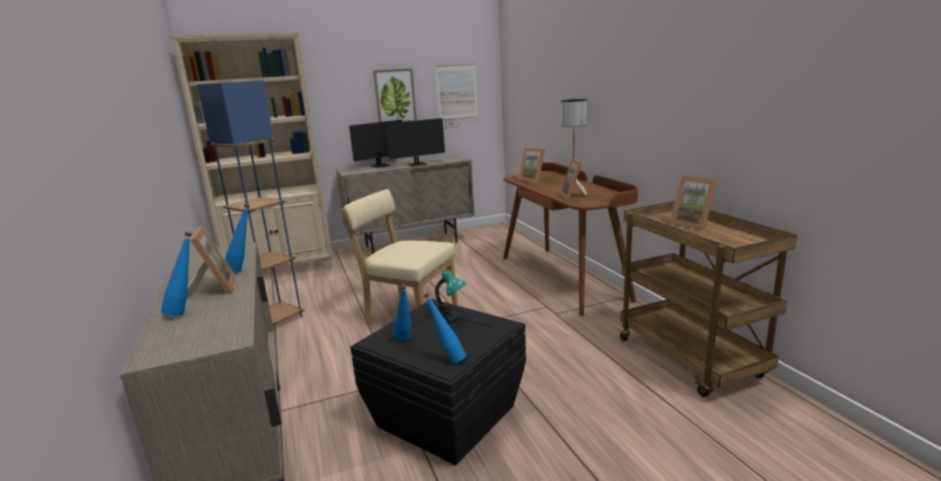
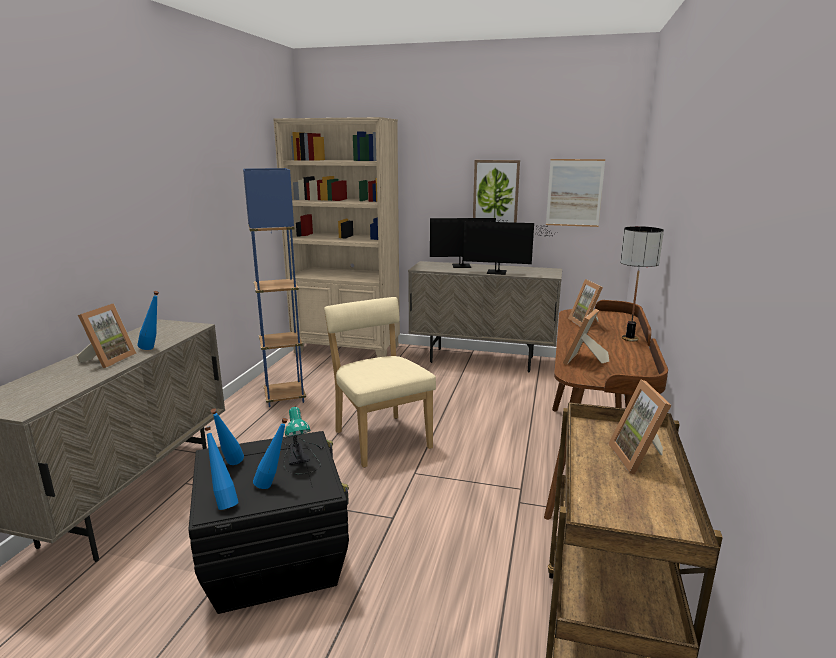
camera: 35 degrees right, 0 degrees up
(186, 312) = (58, 374): blue bottle -> blue bottle (273, 485)

